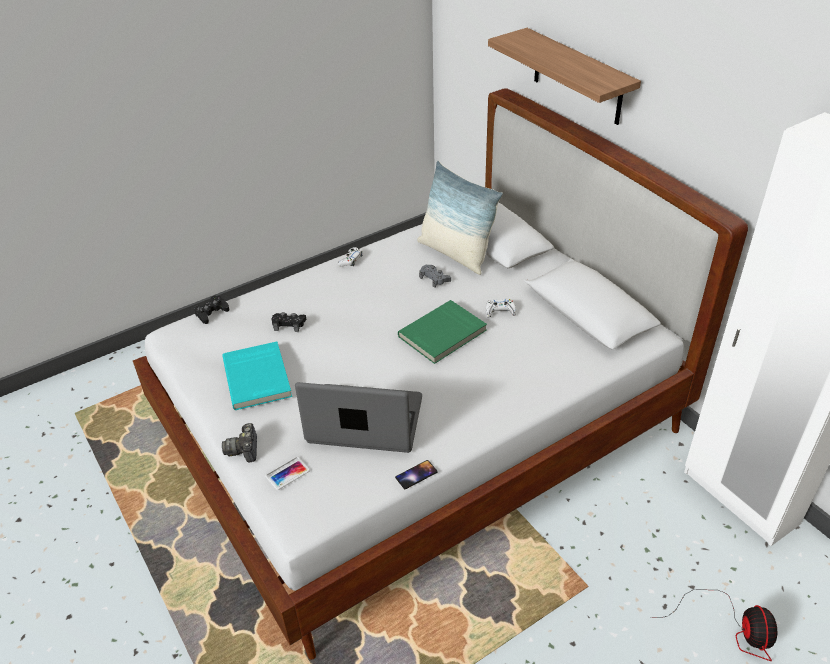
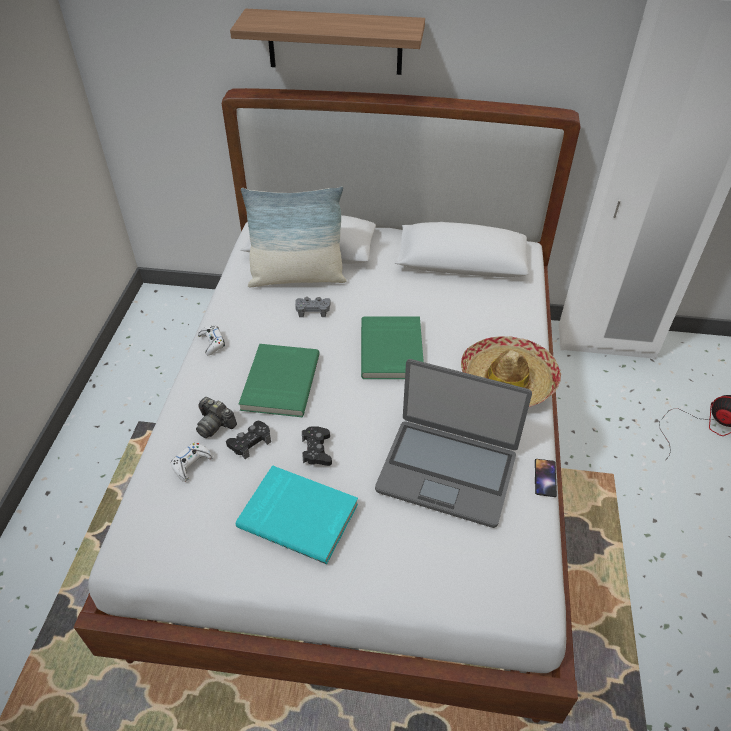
camera: 50 degrees left, 5 degrees up
(211, 312) = (144, 494): black game controller -> black game controller (316, 450)
(244, 449) = (390, 591): camera -> camera (215, 424)
(287, 473) = (458, 573): phone -> none
(350, 305) = (279, 382): none -> green book
(365, 422) = (447, 471): laptop -> laptop turned 120 degrees counterclockwise
(488, 405) = (508, 380): none -> hat
(500, 311) = (404, 301): white game controller -> white game controller (191, 464)

